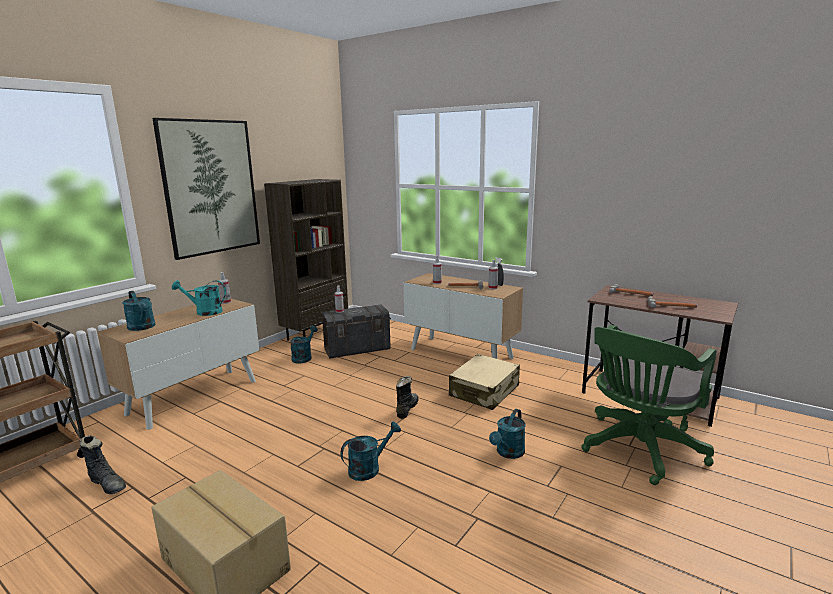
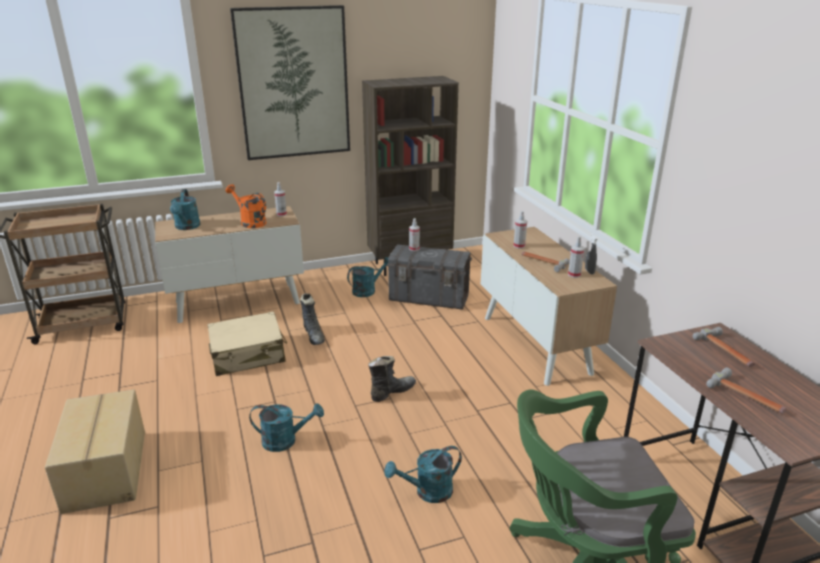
camera: 35 degrees right, 10 degrees up
(107, 484) = (110, 362): black boot -> black boot (314, 336)
(204, 312) = (250, 222): turquoise watering can -> orange watering can
(484, 391) = (499, 406): beige suitcase -> beige suitcase (248, 354)

